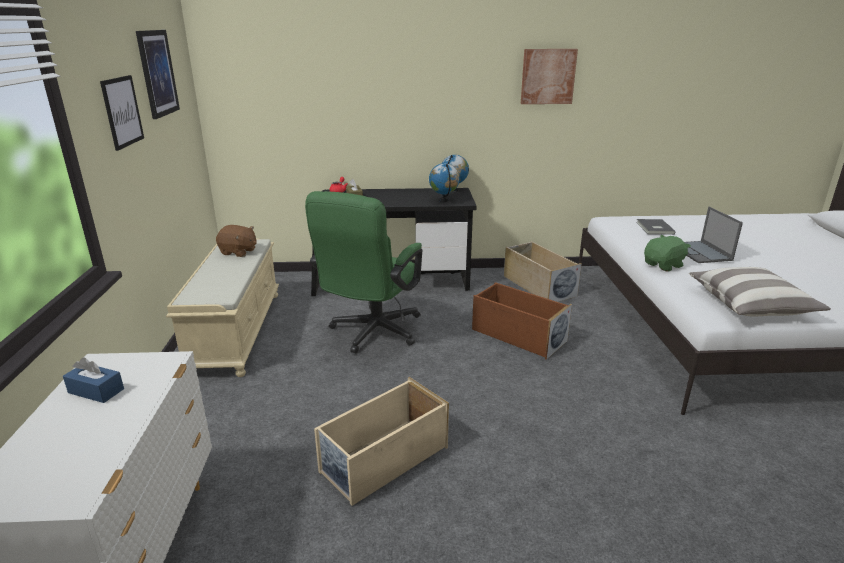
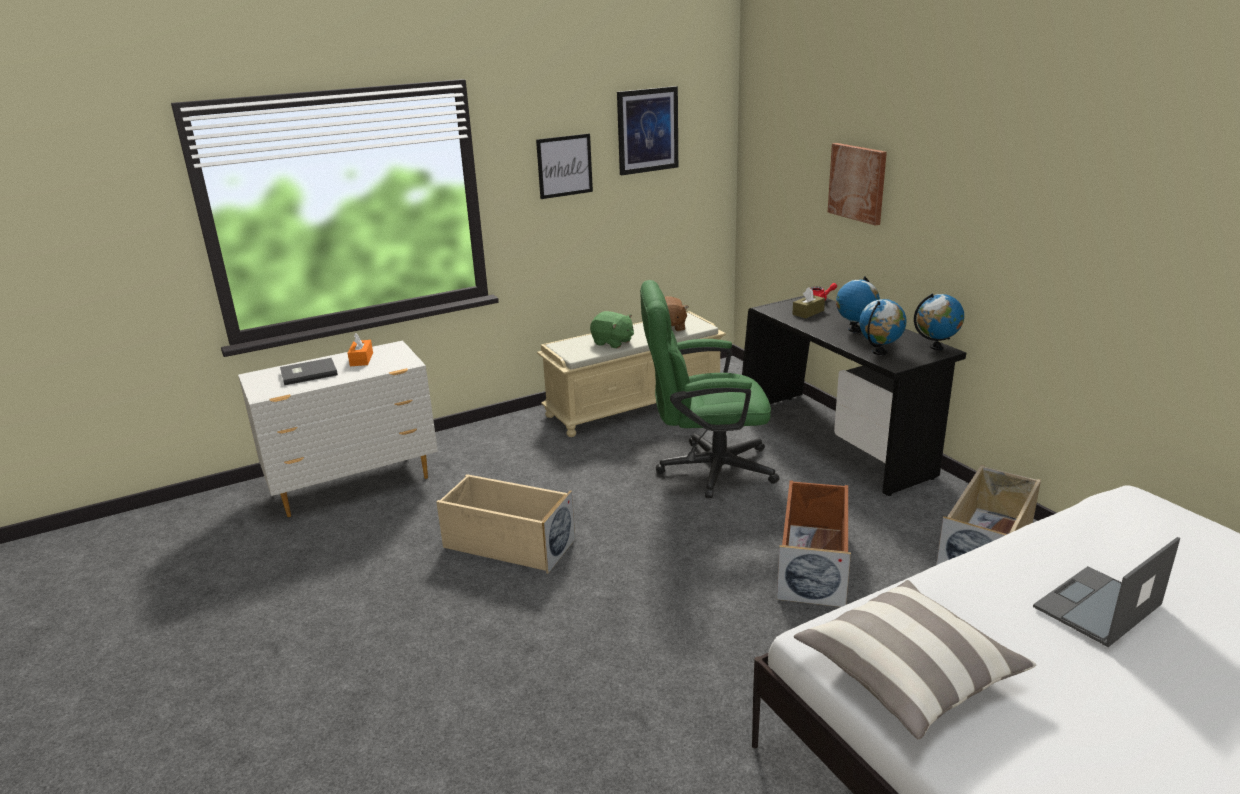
camera: 65 degrees right, 0 degrees up
(96, 391) = (361, 359): blue tissue box -> orange tissue box
(402, 196) = (855, 330): none -> globe
(548, 76) = (1111, 205): picture -> picture (857, 183)
(654, 228) = (1150, 544): grey book -> grey book (308, 373)
(663, 265) = (977, 575): green plush toy -> green plush toy (612, 342)

